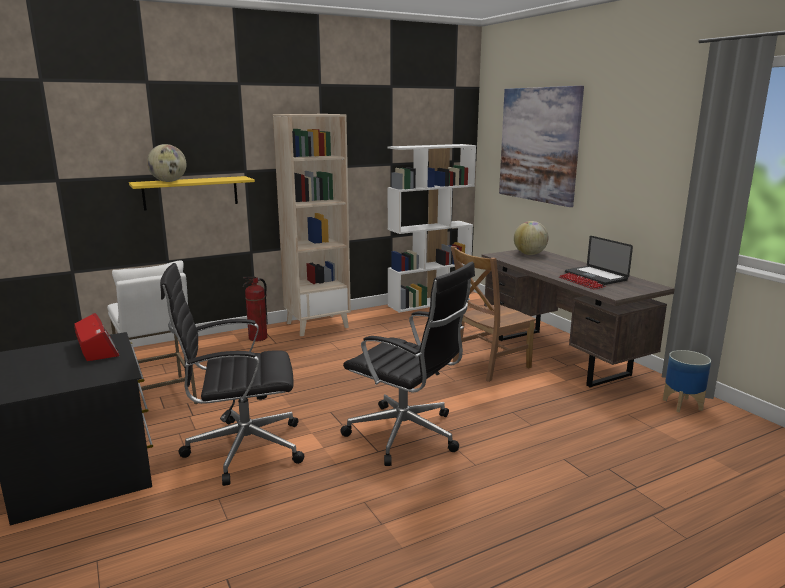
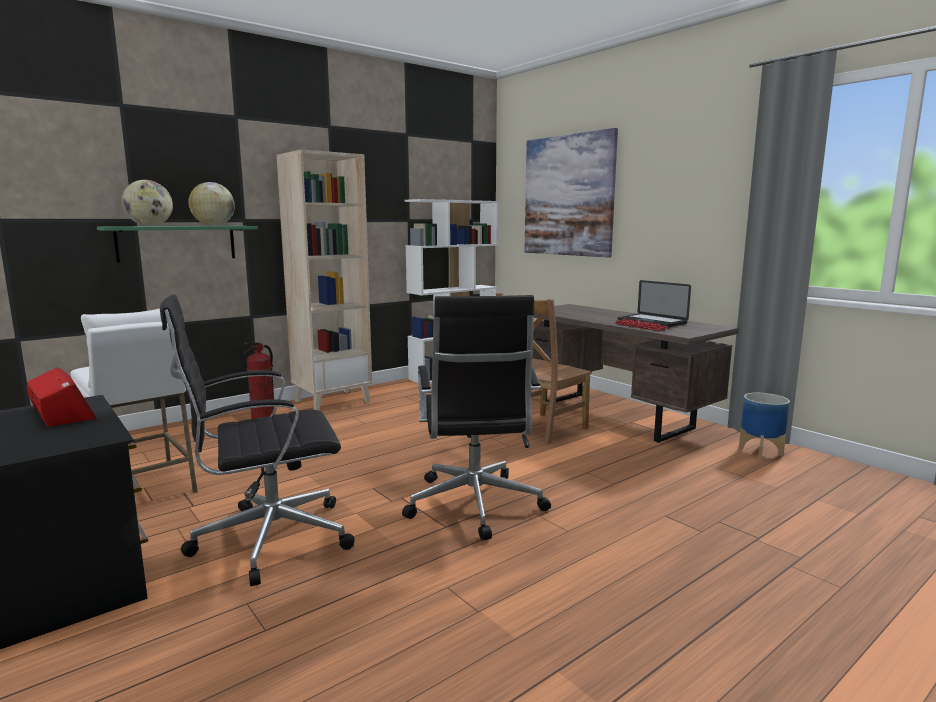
camera: 10 degrees left, 5 degrees down
(191, 193) = (177, 243): yellow shelf -> green shelf
(407, 435) = (474, 506): black office chair -> black office chair turned 60 degrees clockwise
(529, 254) = (570, 308): globe -> globe (214, 225)

